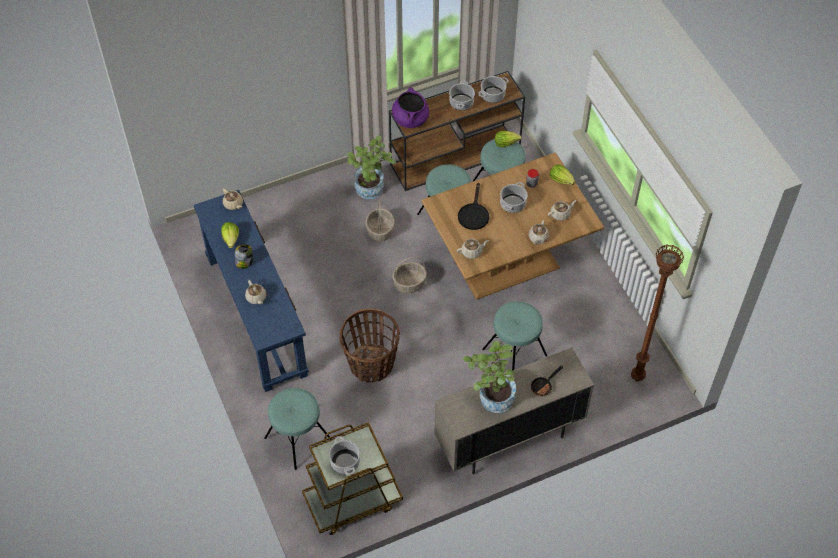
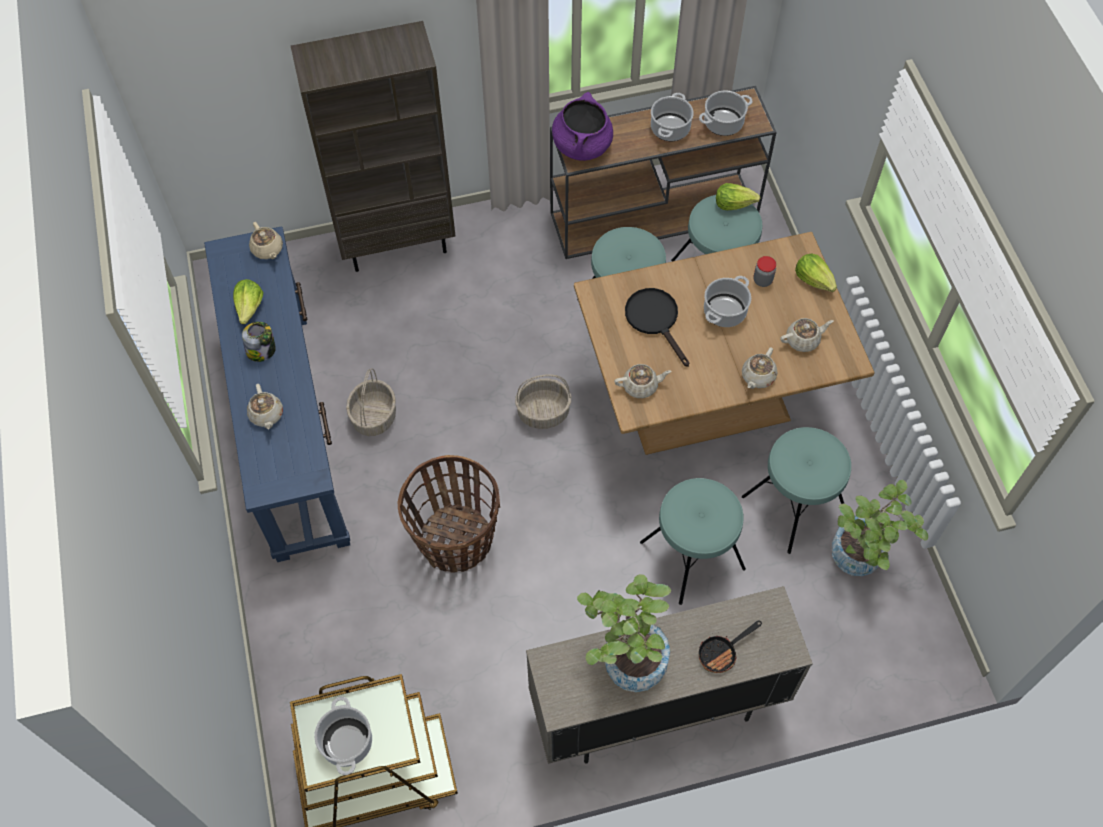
camera: 10 degrees right, 5 degrees up
(297, 195) = (397, 243): none -> brown bookcase
(298, 439) = (311, 652): turquoise stool -> turquoise stool (794, 505)
(371, 191) = (512, 253): potted plant -> potted plant (859, 560)
(380, 231) = (513, 318): basket -> basket (374, 416)
(473, 214) = (655, 320): black frying pan -> black frying pan turned 135 degrees clockwise
(636, 377) = (889, 631): brown floor lamp -> none

